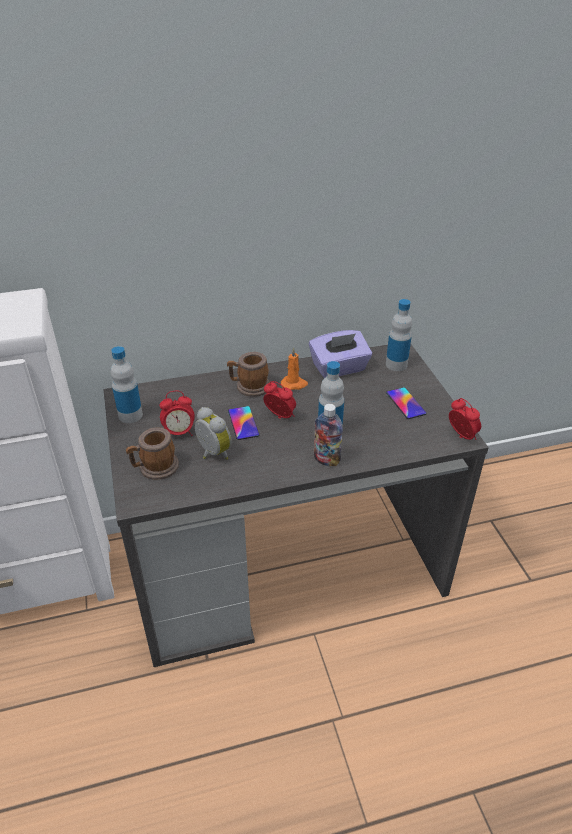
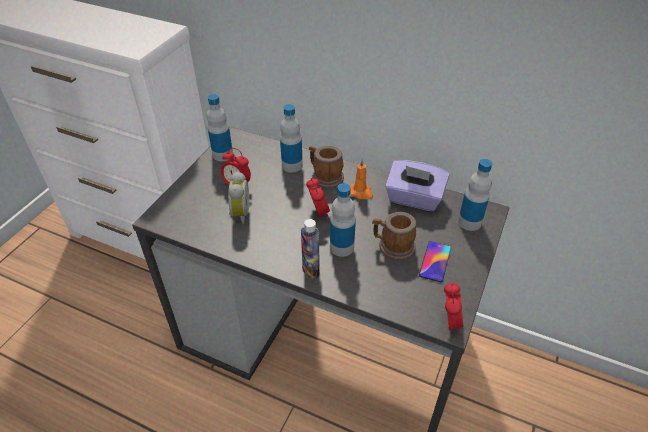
camera: 40 degrees right, 5 degrees up
(154, 468) = (193, 202): mug -> mug (392, 246)
(209, 392) = (292, 165): none -> bottle
(243, 423) = (286, 203): phone -> none

